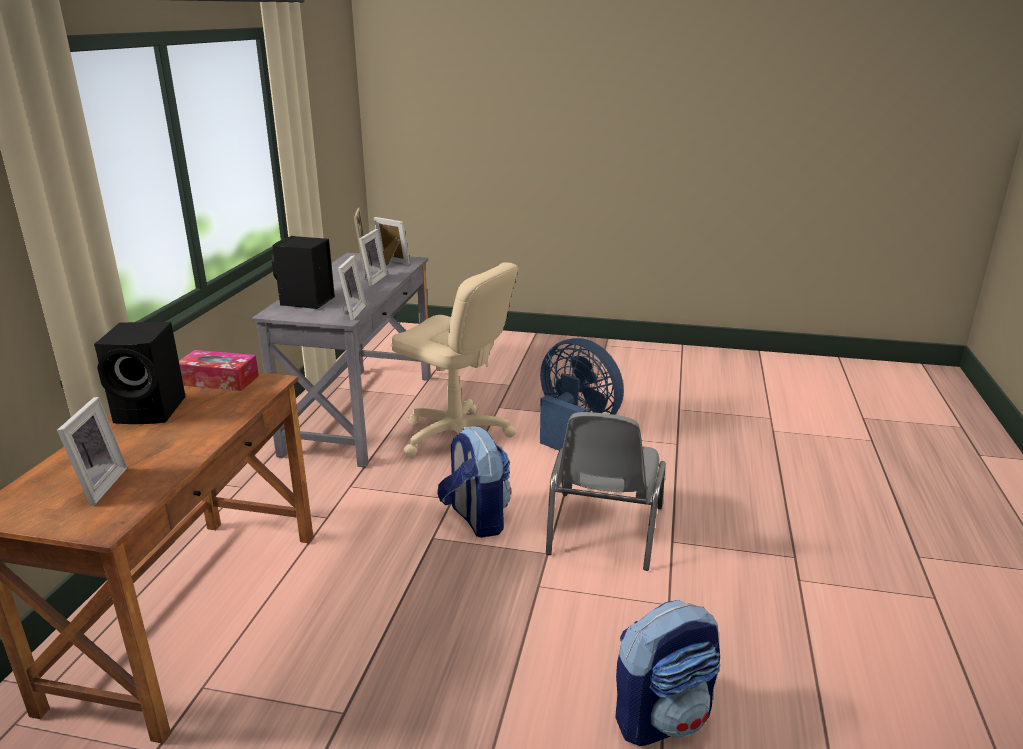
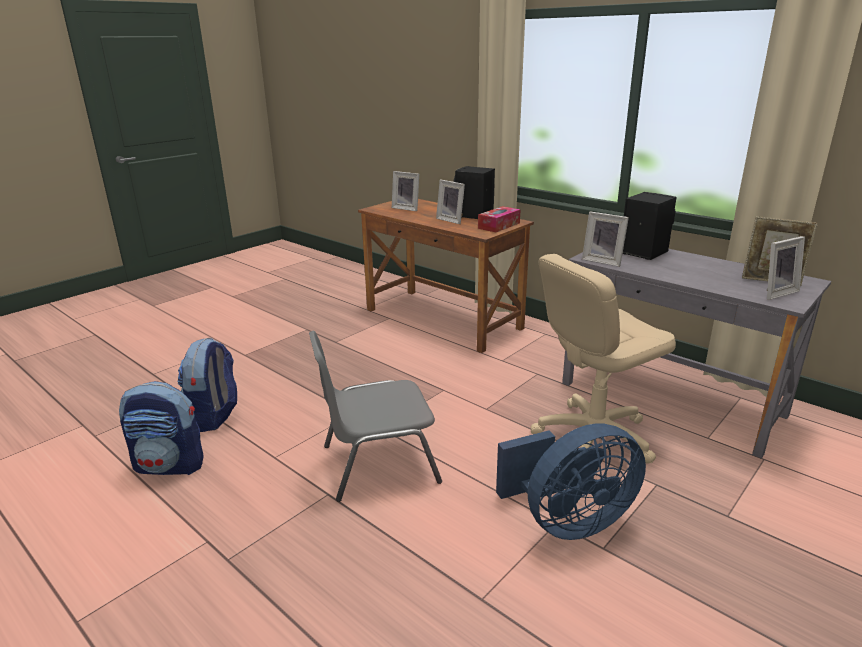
camera: 120 degrees right, 0 degrees up
(371, 279) = (705, 277): picture frame -> picture frame (452, 220)
(476, 518) = (450, 411): backpack -> backpack (170, 465)
(603, 531) = (377, 463): grey chair -> grey chair turned 60 degrees counterclockwise

